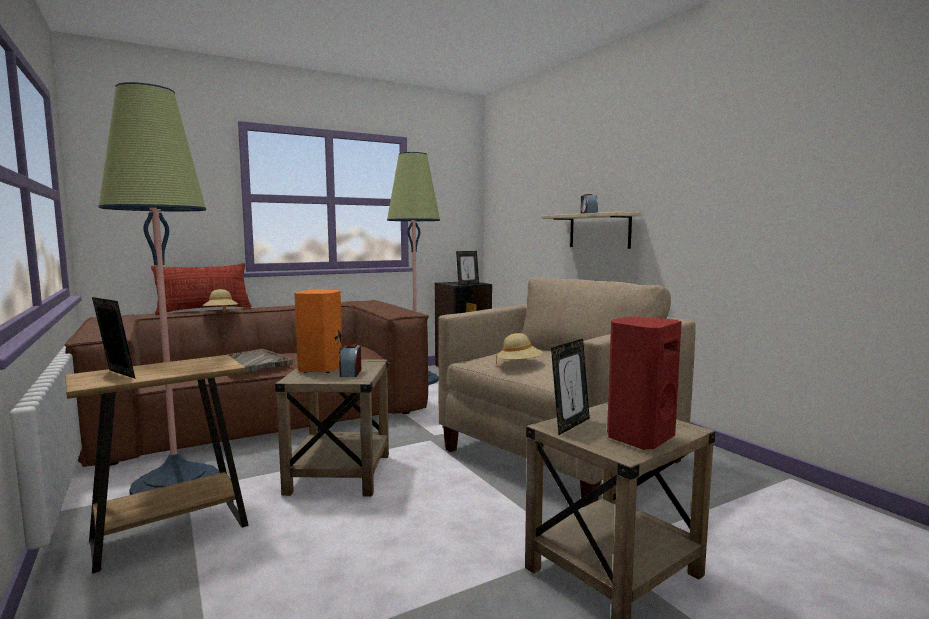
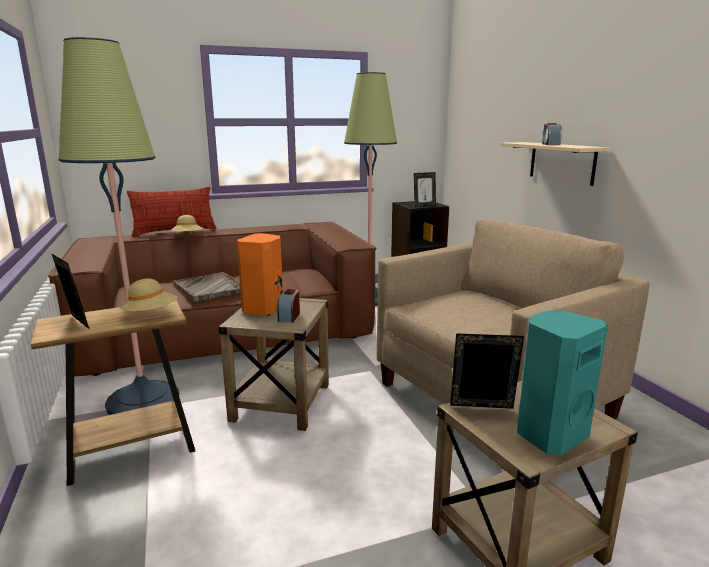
camera: 10 degrees right, 10 degrees up
(519, 365) = (453, 317): beige hat -> beige hat (151, 314)
(570, 425) = (482, 409): picture frame -> picture frame turned 135 degrees counterclockwise
(638, 437) = (549, 434): red speaker -> turquoise speaker

